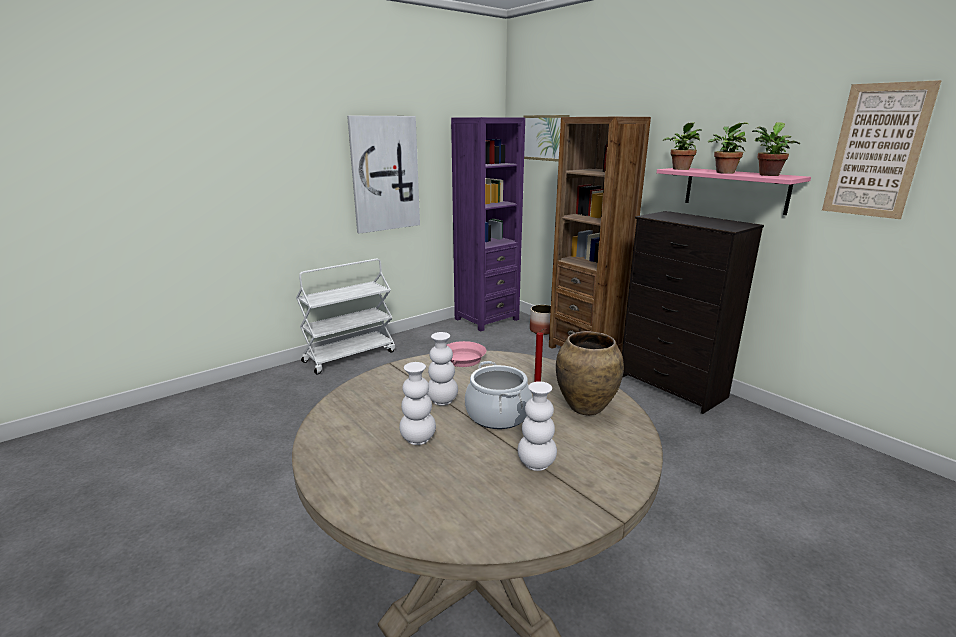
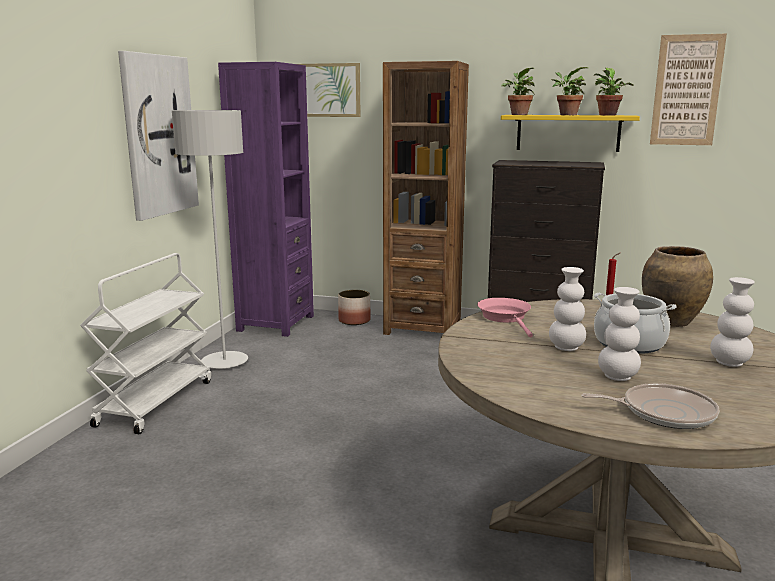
camera: 35 degrees left, 5 degrees down
(376, 482) = (663, 412): none -> frying pan
(419, 340) = (224, 362): none -> grey floor lamp
(735, 190) = (568, 133): pink shelf -> yellow shelf

